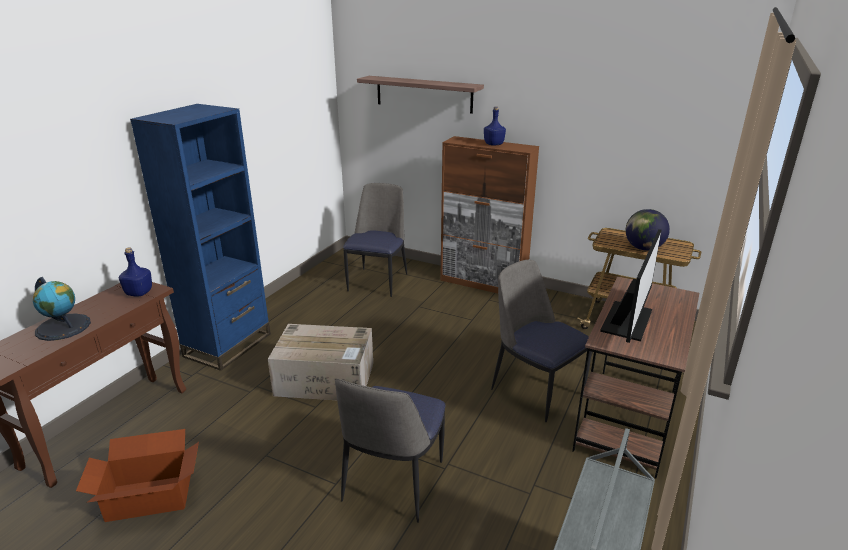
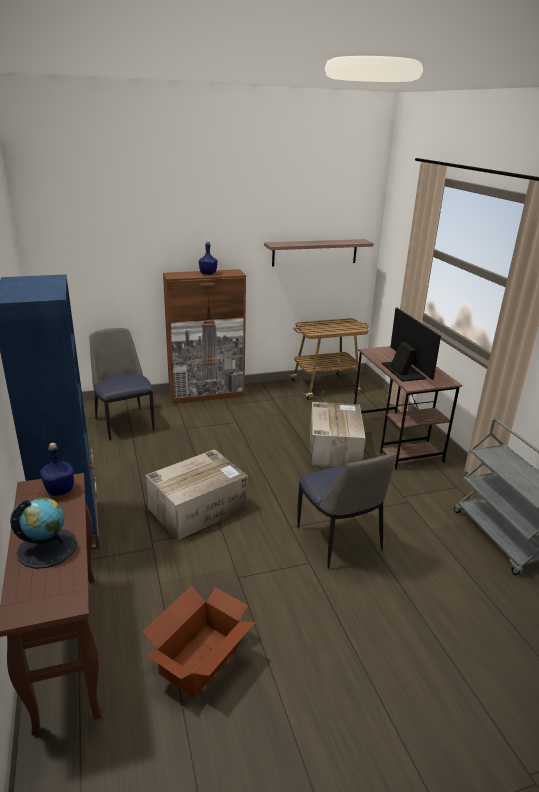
camera: 45 degrees left, 0 degrees up
(423, 94) = (125, 238): shelf -> shelf (315, 252)
(535, 390) = (334, 447): chair -> cardboard box
(643, 248) = (337, 329): globe -> none

